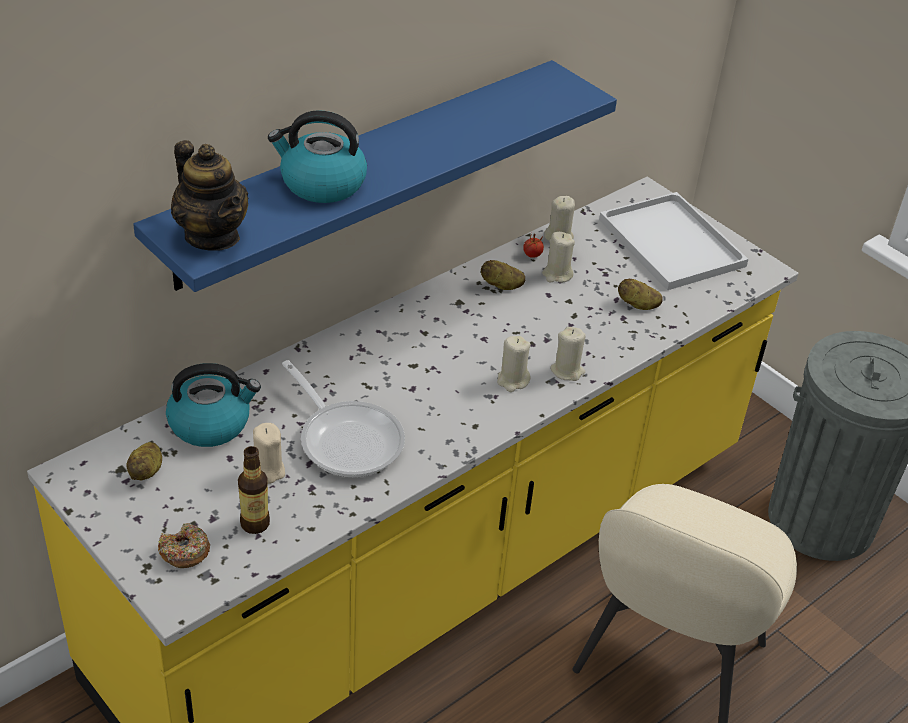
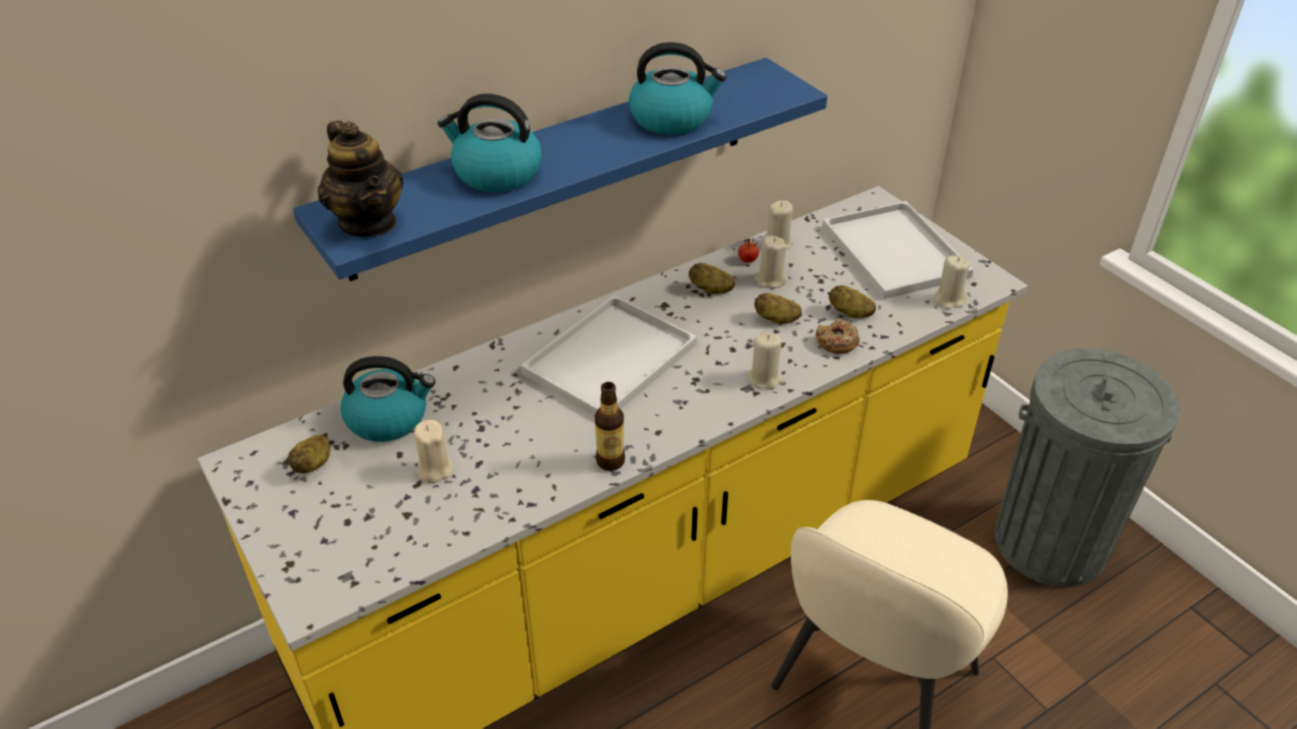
camera: 10 degrees right, 0 degrees up
(184, 552) = (331, 551): donut -> donut (837, 342)
(255, 523) = (409, 524): bottle -> bottle (610, 461)
(347, 439) = (522, 440): frying pan -> none
(416, 355) = (610, 356): none -> white tray
(476, 124) = (672, 118): none -> kettle
(512, 380) = (705, 386): beige candle -> beige candle (949, 300)
(569, 313) = (776, 319): none -> potato

